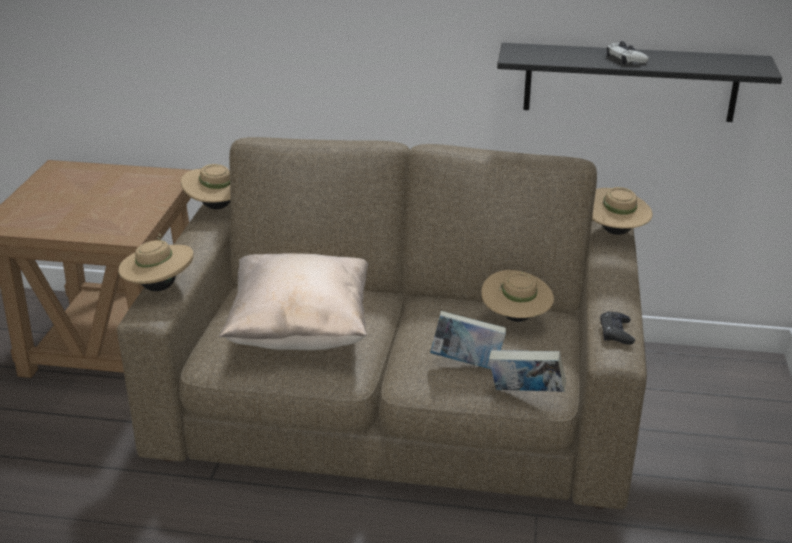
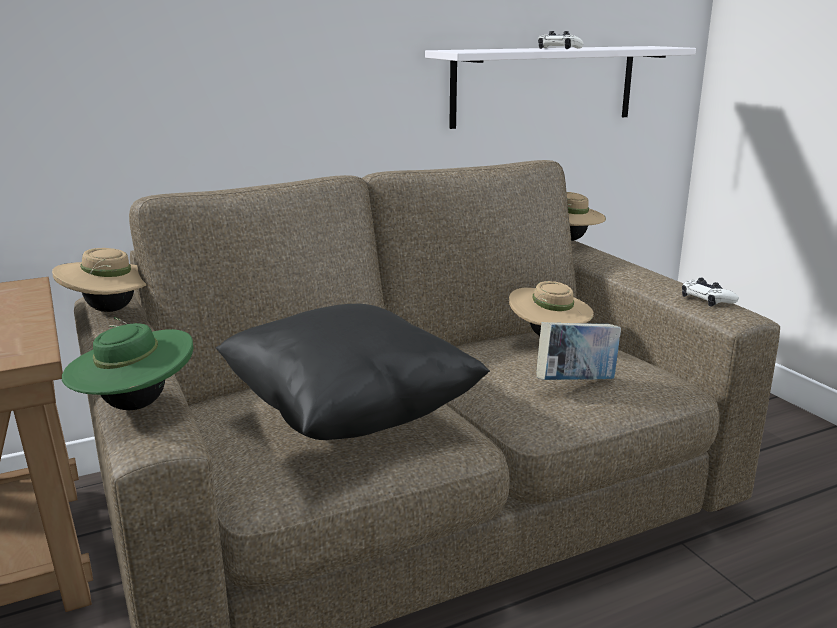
camera: 35 degrees left, 10 degrees down
(159, 287) = (135, 405): beige hat -> green hat
(300, 331) = (350, 415): beige pillow -> black pillow
(525, 394) = (668, 390): book -> none
(616, 332) = (707, 298): black game controller -> white game controller
(630, 82) = (544, 85): black shelf -> white shelf

